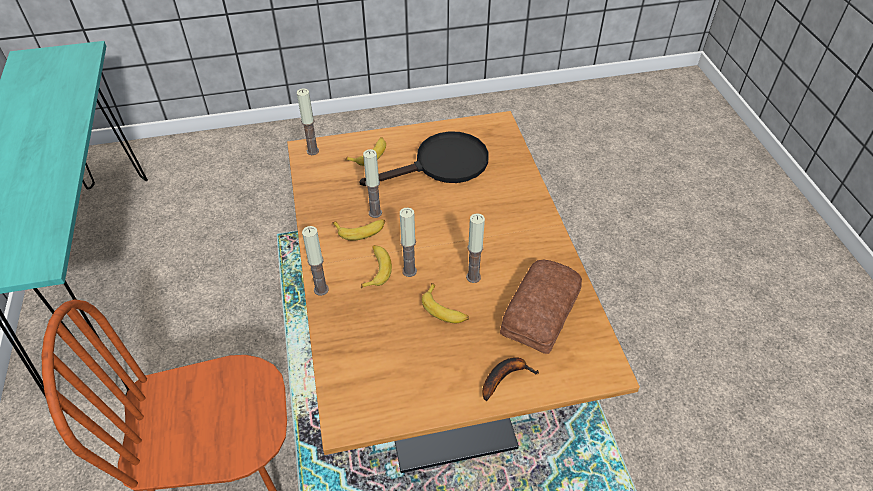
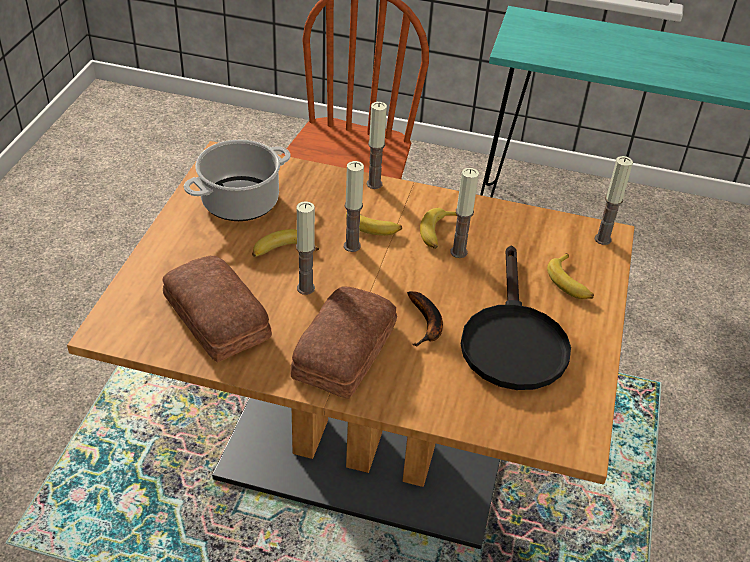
camera: 115 degrees right, 5 degrees down
(402, 369) = (241, 201): none -> cooking pot
(505, 377) = (171, 257): banana -> banana (427, 324)
(514, 234) = (341, 351): none -> bread

